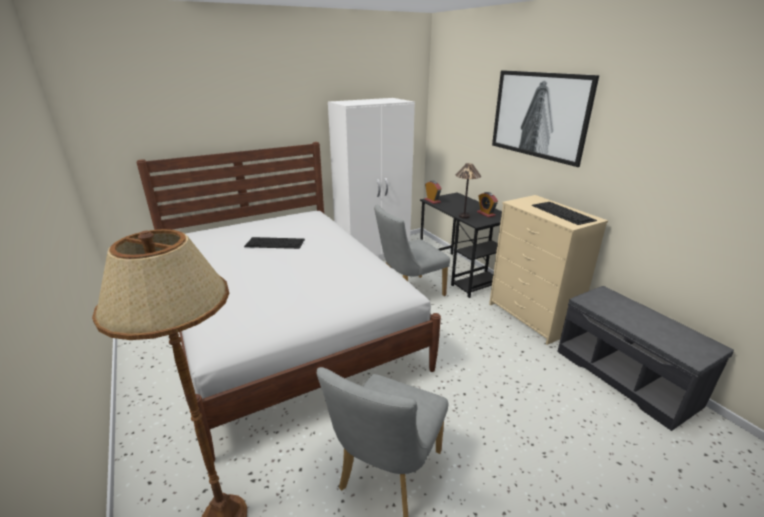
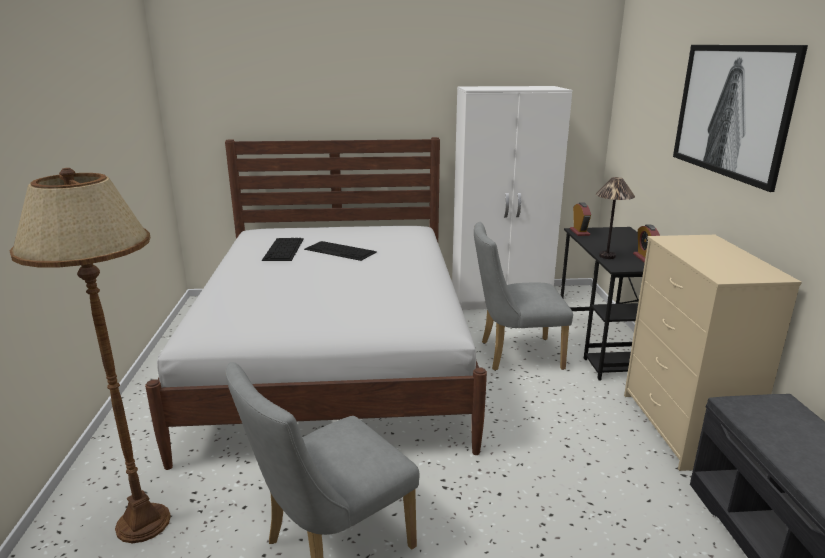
camera: 25 degrees right, 5 degrees down
(563, 213) = (731, 261): keyboard -> keyboard (284, 249)

